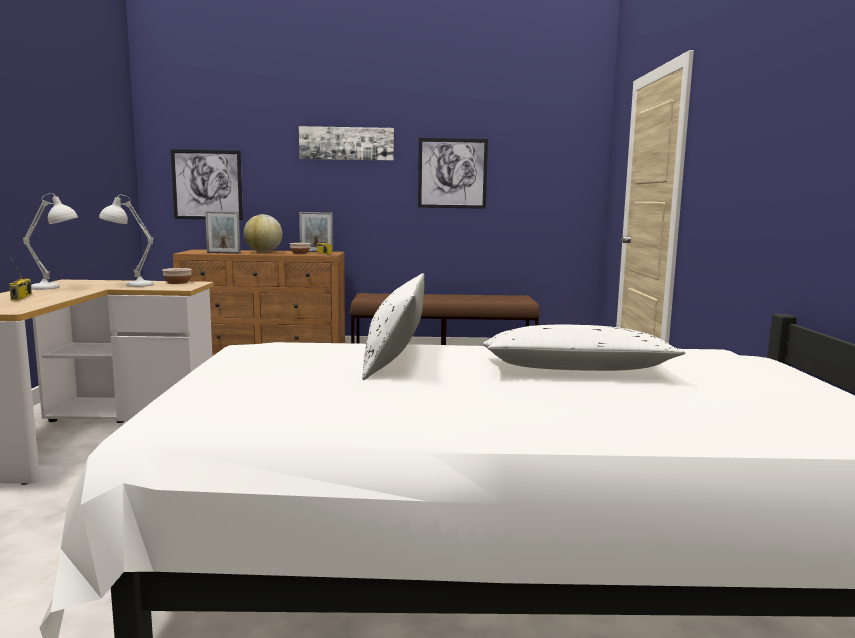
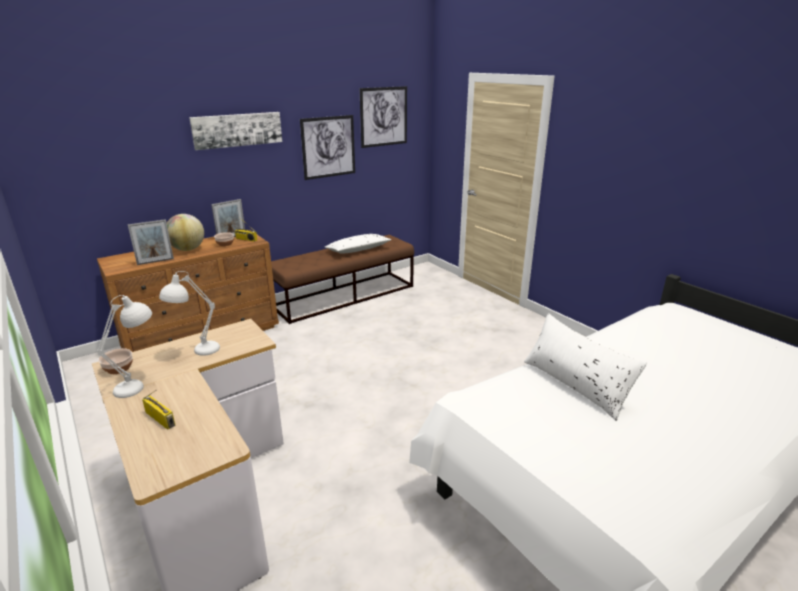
camera: 35 degrees left, 15 degrees up
(177, 282) = (227, 331): bowl -> bowl (118, 368)
(207, 185) = (97, 189): picture -> picture (384, 116)
(575, 370) = (663, 359): white pillow -> white pillow (358, 250)

